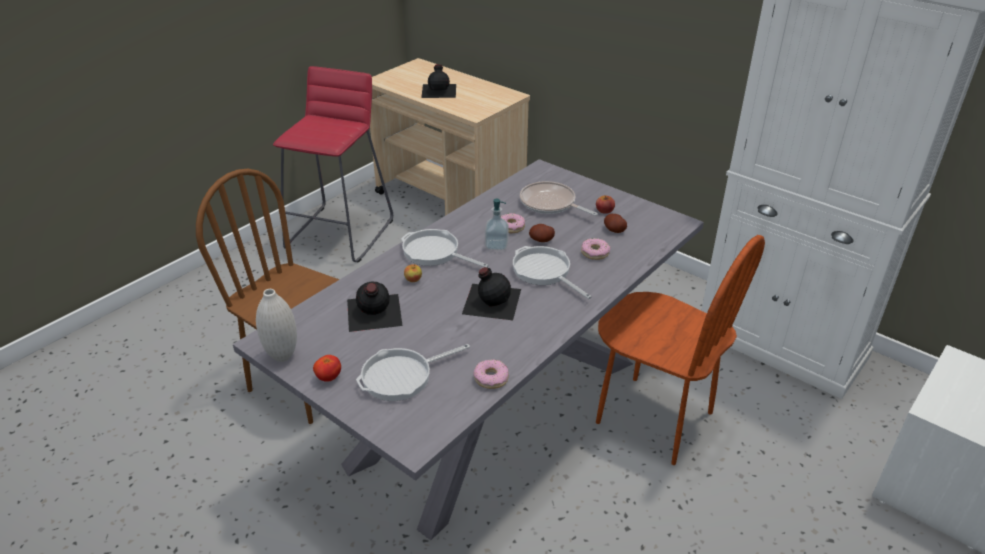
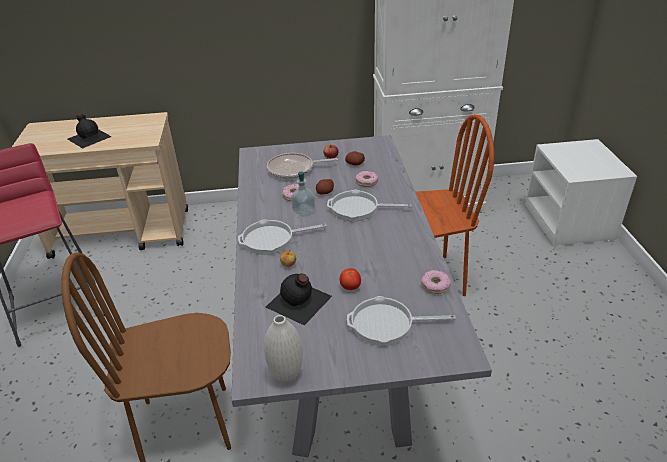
camera: 45 degrees left, 0 degrees up
(328, 377) = (344, 362): tomato -> tomato (350, 287)
(402, 376) = (387, 324): frying pan -> frying pan turned 75 degrees clockwise
(491, 300) = (358, 244): black bottle -> none

